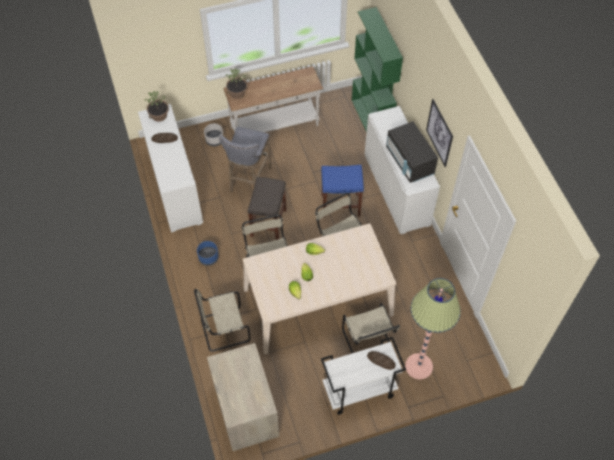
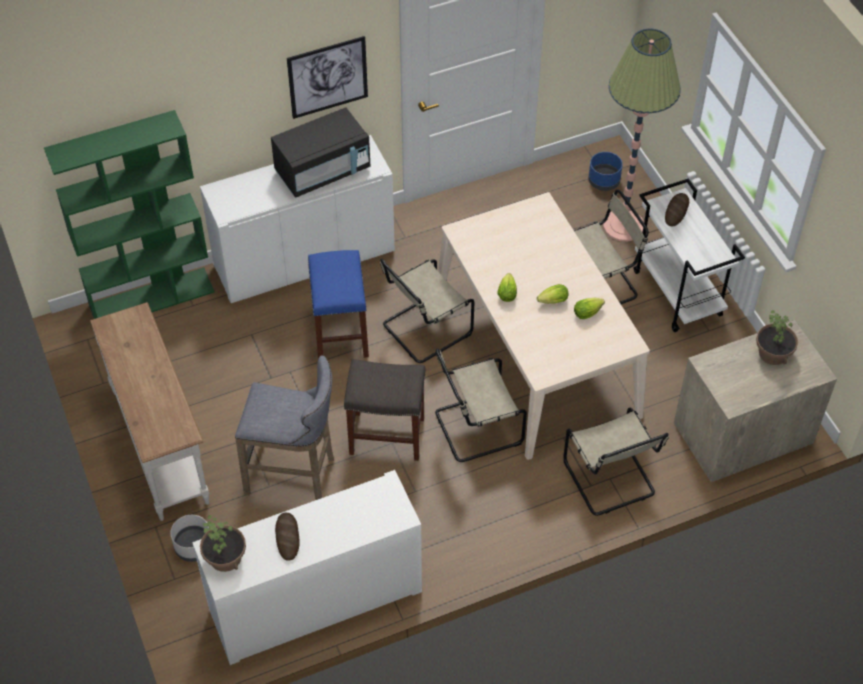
camera: 95 degrees left, 5 degrees down
(208, 258) = (472, 521): blue planter -> blue planter (604, 181)
(237, 93) = (157, 435): potted plant -> potted plant (773, 353)

